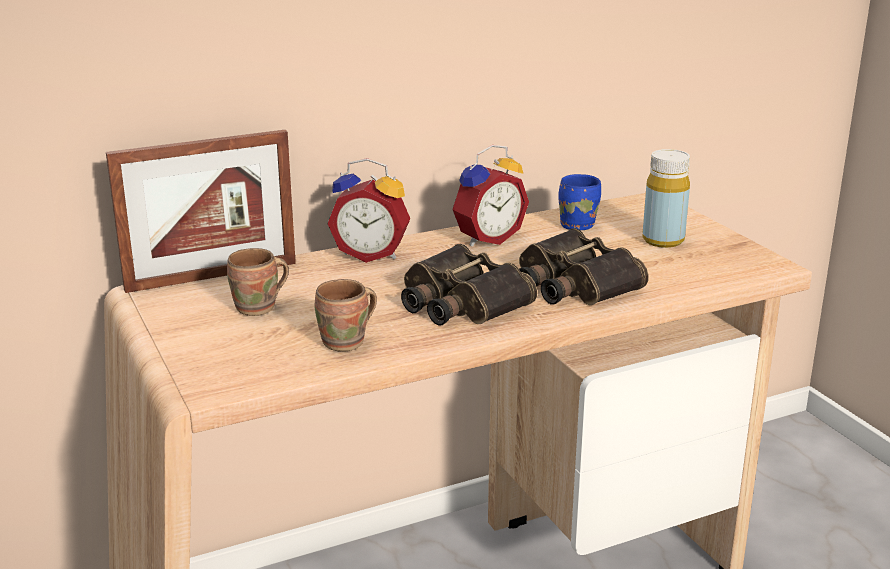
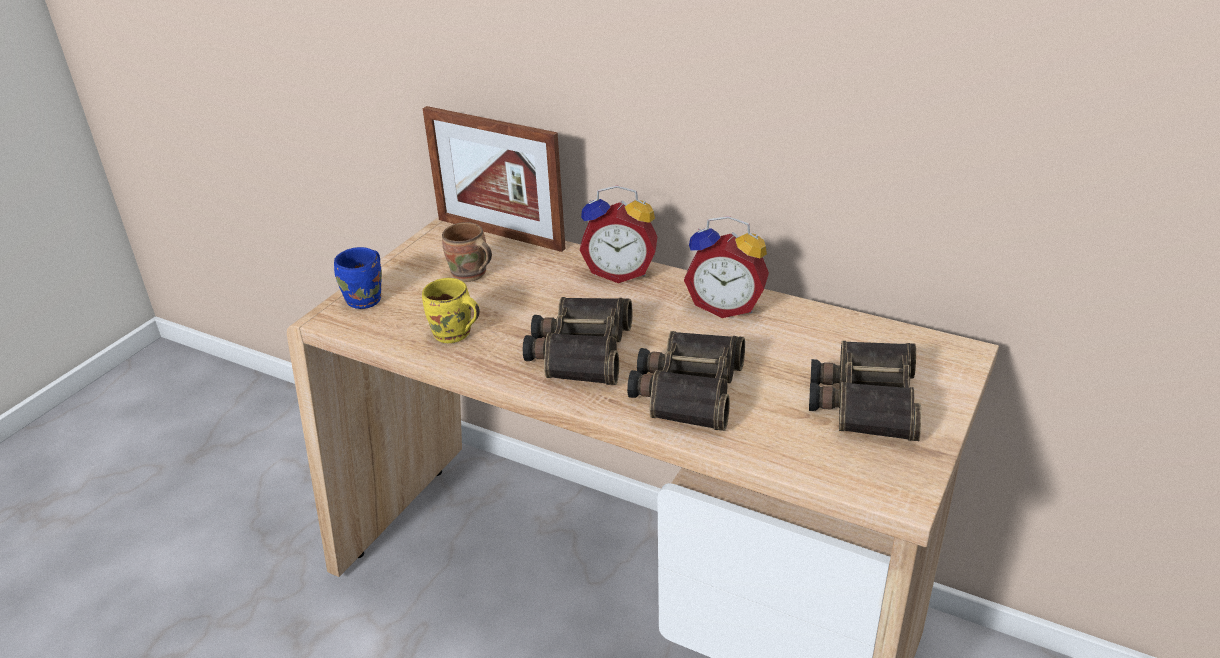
camera: 55 degrees right, 10 degrees up
(347, 343) = (453, 335): brown mug -> yellow mug
(371, 254) = (620, 272): alarm clock -> alarm clock turned 60 degrees counterclockwise
(577, 224) = (829, 336): blue mug -> blue mug (367, 299)
(663, 240) = (864, 399): yellow bottle -> binoculars

